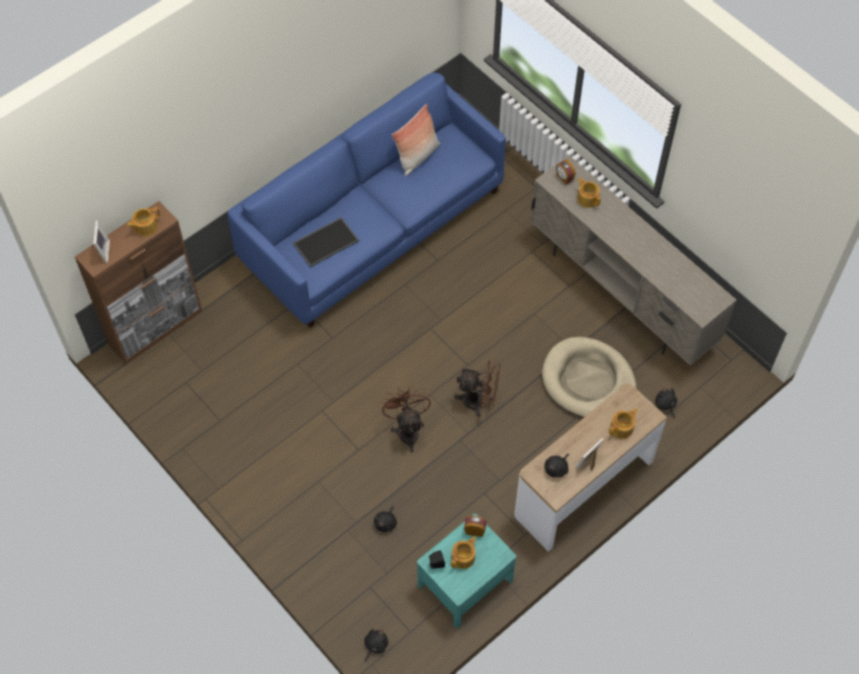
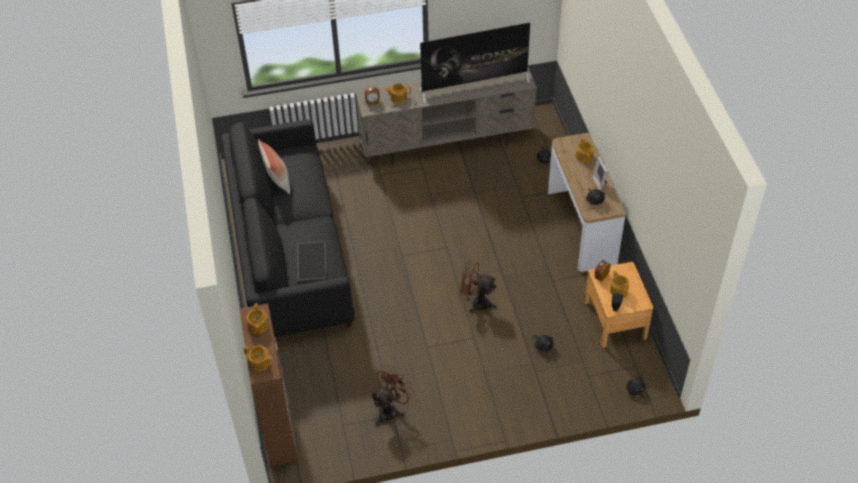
camera: 60 degrees left, 10 degrees down
(102, 251) = (260, 363): picture frame -> teapot
(372, 225) = (289, 252): blue sofa -> black sofa
(465, 582) = (615, 319): turquoise nightstand -> brown nightstand
(479, 401) = (480, 253): brown fan -> brown fan (391, 409)
(588, 381) = (502, 190): beige dog bed -> none
(661, 263) = (474, 85): none -> television

